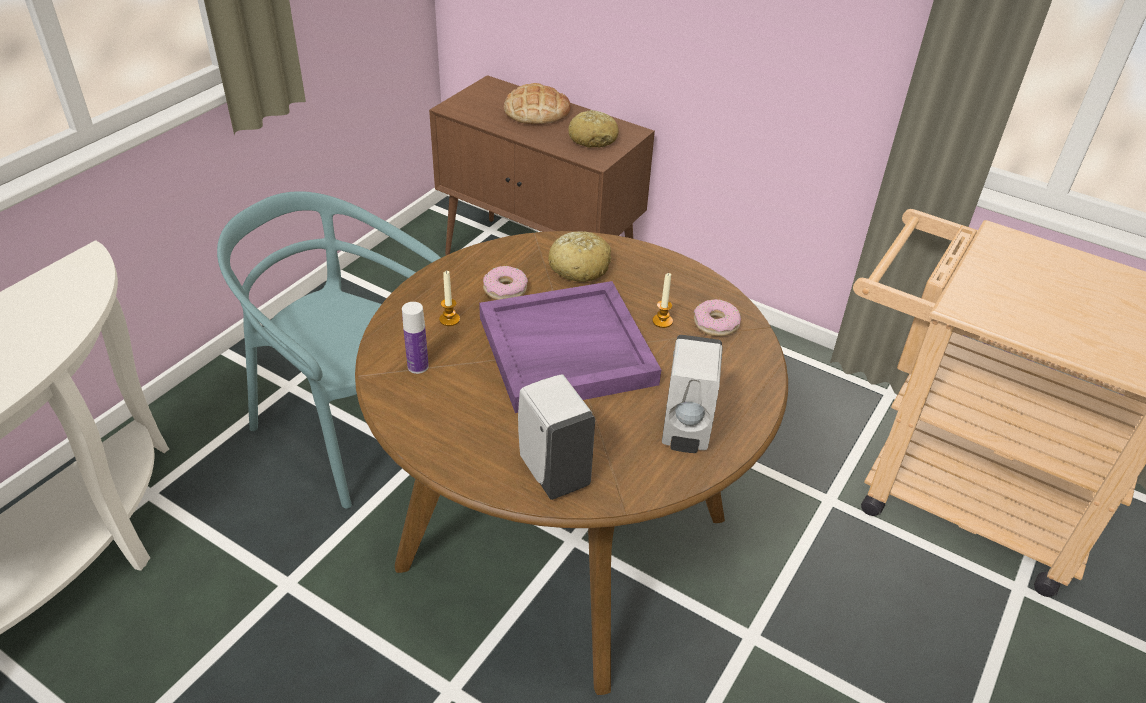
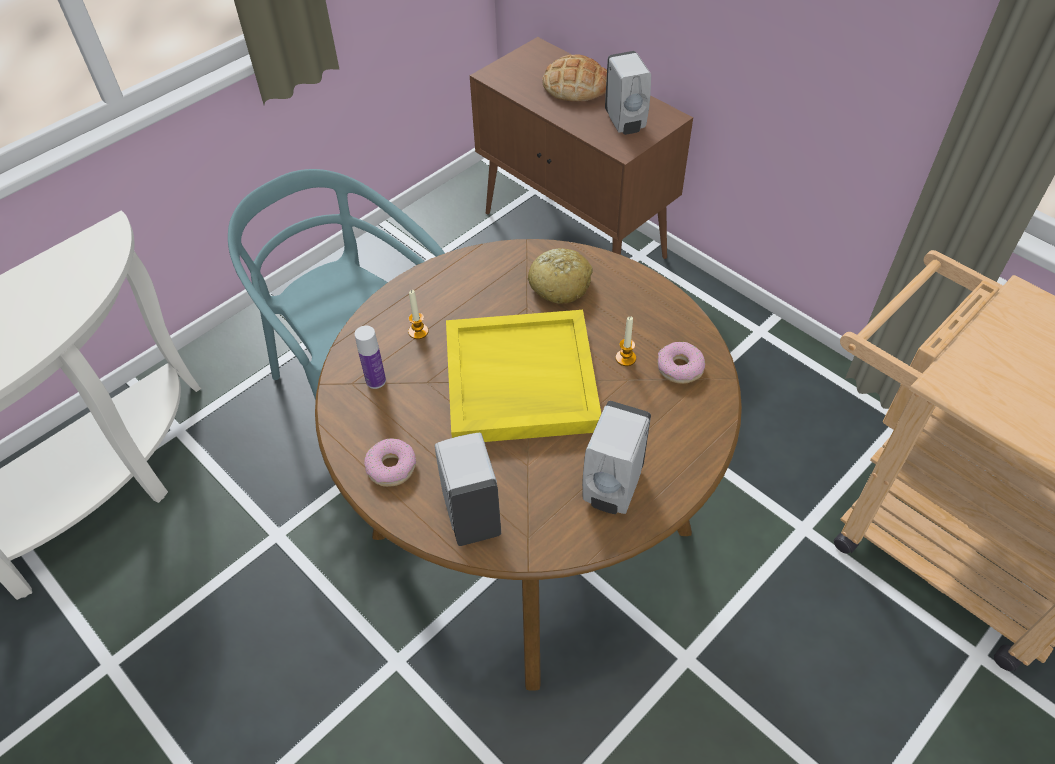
camera: 15 degrees right, 10 degrees up
(505, 289) = (480, 303): donut -> donut (391, 467)
(565, 351) = (519, 381): purple tray -> yellow tray
(593, 139) = (625, 123): bread -> white soap dispenser

